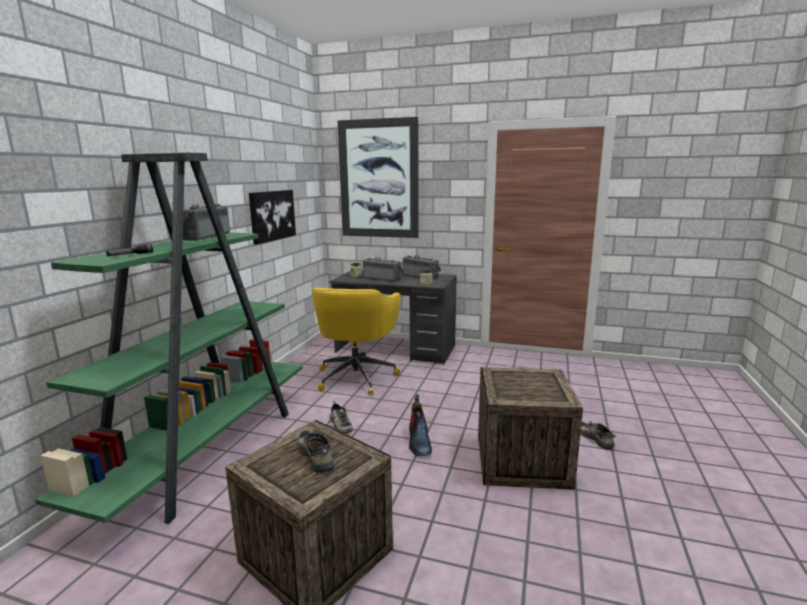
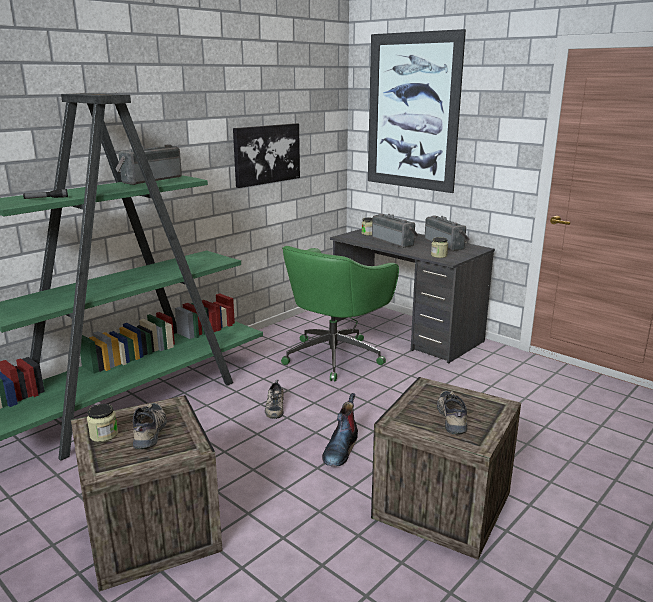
camera: 25 degrees right, 5 degrees up
(275, 470) = (104, 434): none -> jar
(357, 376) = (335, 356): yellow office chair -> green office chair
(595, 438) = (569, 507): shoe -> shoe (453, 417)

